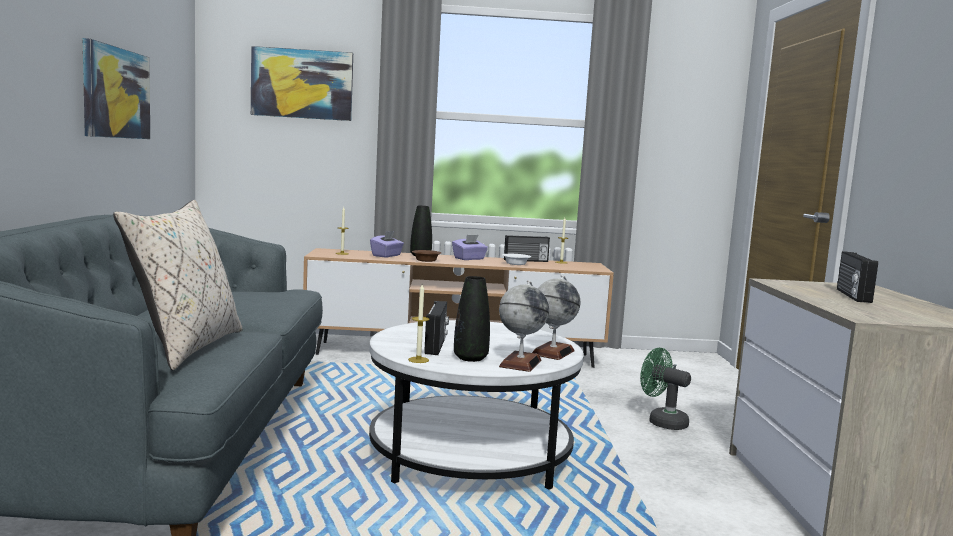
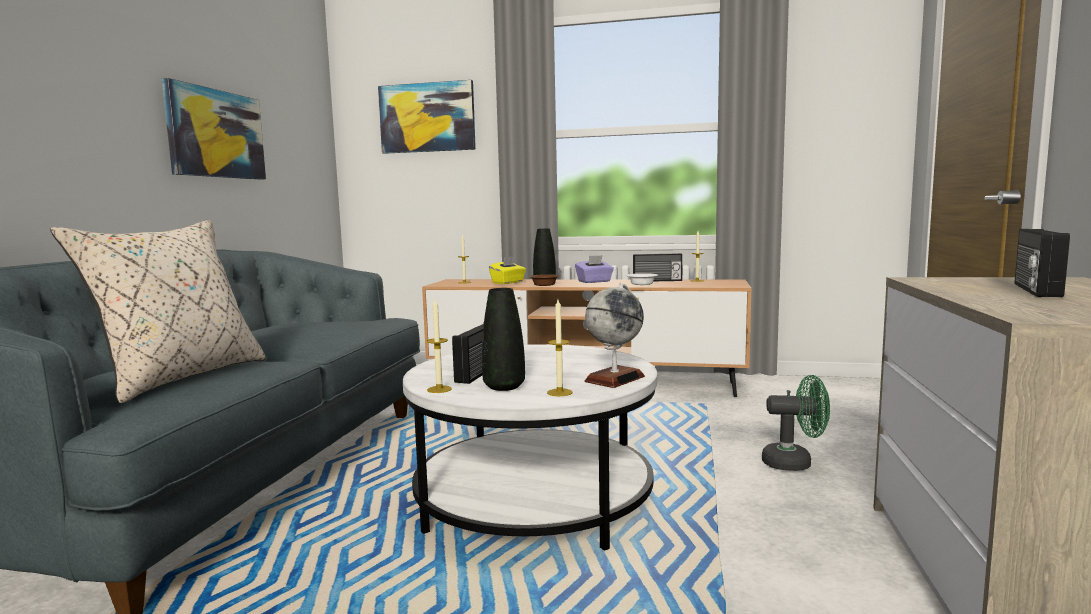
camera: 15 degrees right, 0 degrees up
(386, 255) = (508, 282): purple tissue box -> yellow tissue box
(520, 363) = (559, 392): globe -> candle
(662, 422) = (795, 463): green fan -> green fan turned 135 degrees clockwise

